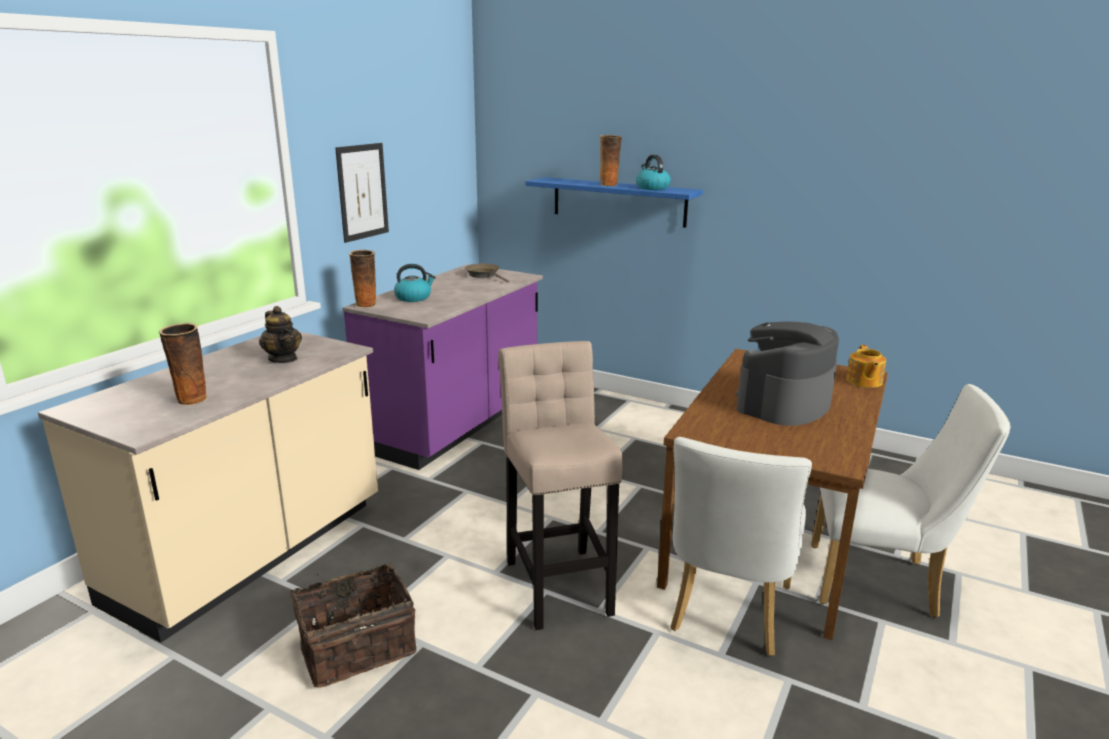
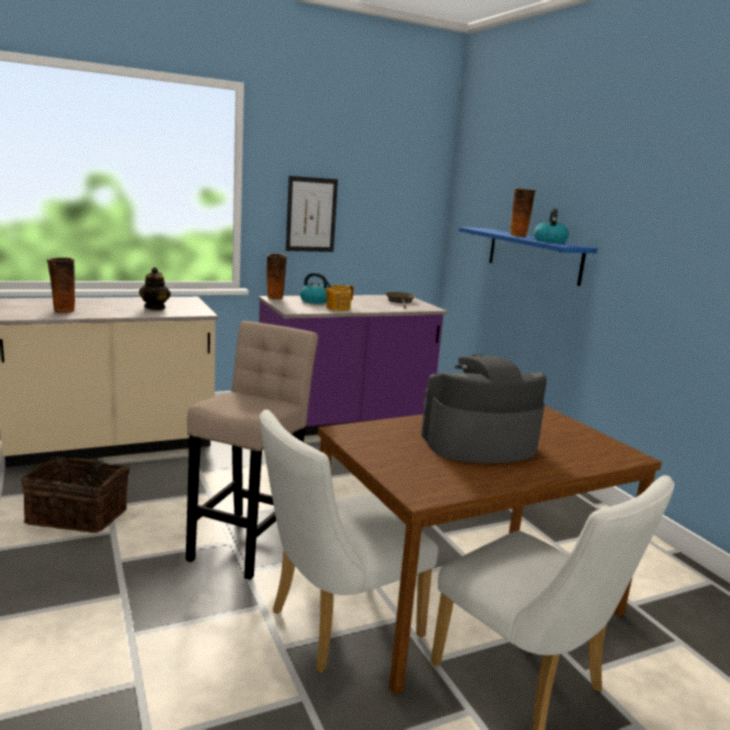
camera: 35 degrees right, 5 degrees down
(863, 381) = (611, 458): teapot -> teapot (337, 308)

